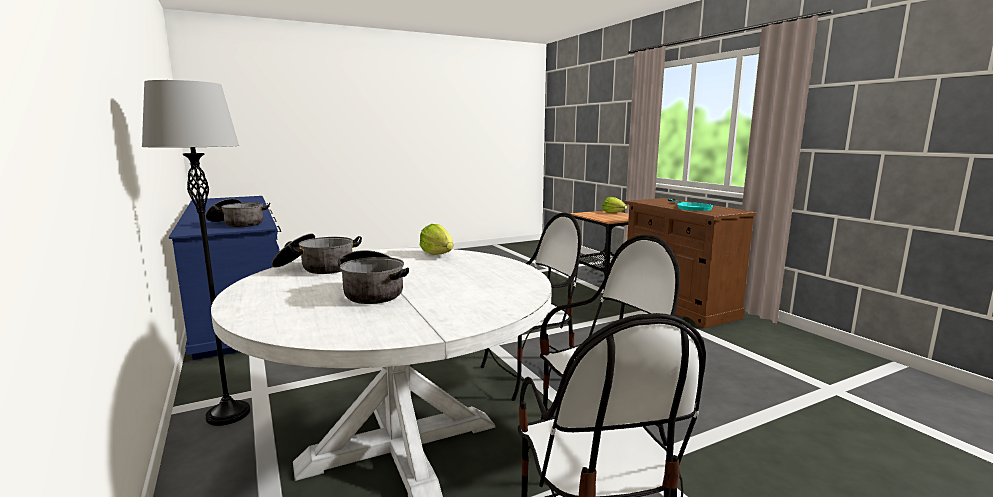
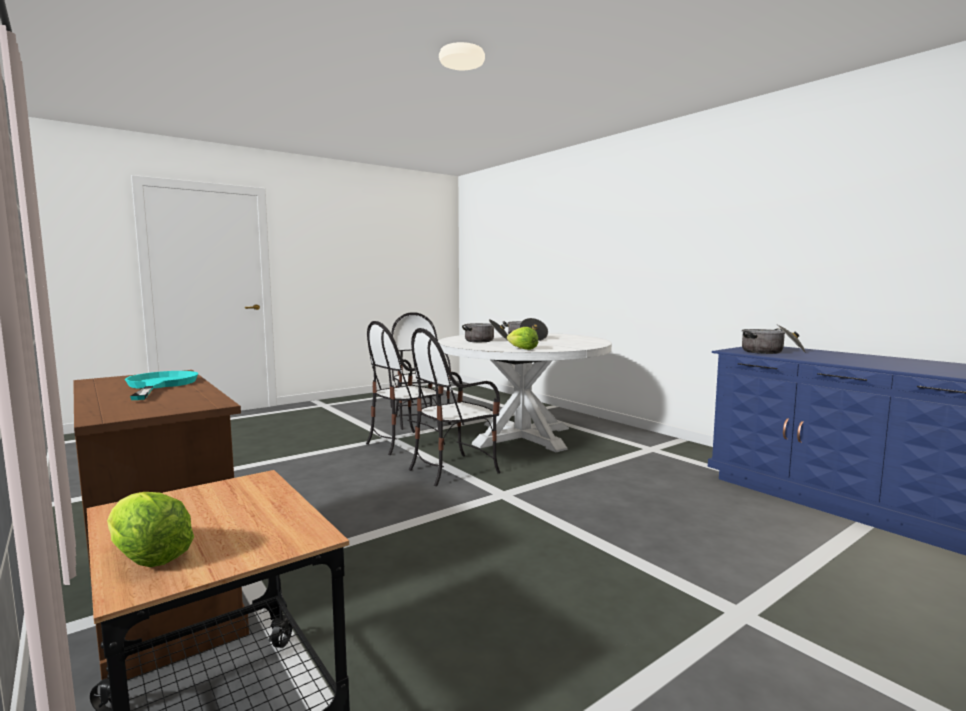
camera: 170 degrees right, 5 degrees down
(228, 414) = (644, 439): grey floor lamp -> none
(316, 268) = (583, 342): cooking pot -> cooking pot (486, 340)

